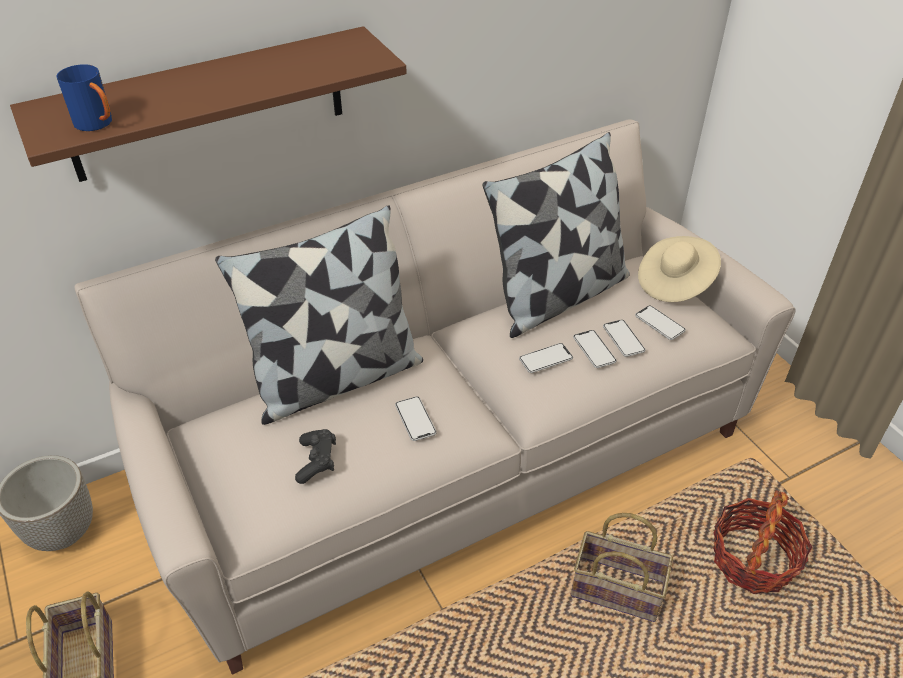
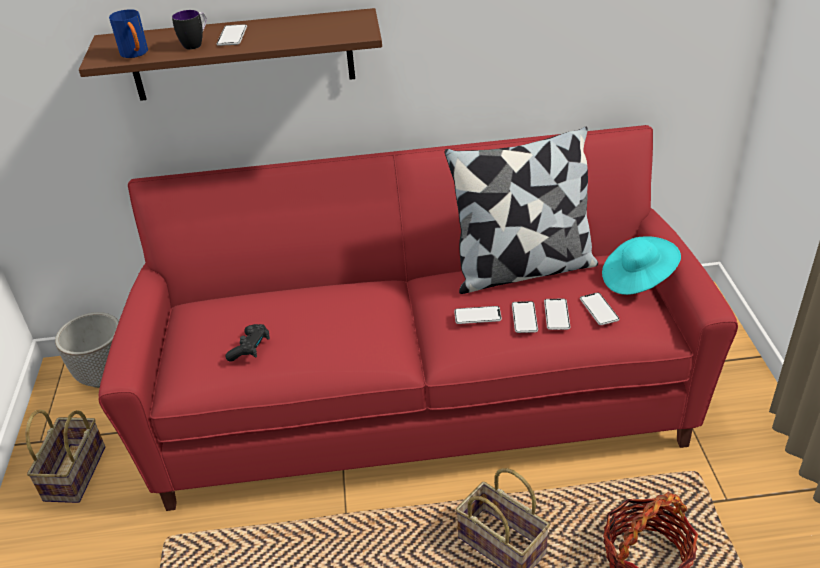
camera: 25 degrees right, 5 degrees down
(172, 99) = (196, 44): none -> mug
(336, 378) = (302, 293): pillow -> none
(415, 419) = (342, 337): phone -> phone (232, 36)
(451, 453) = (418, 395): beige sofa -> red sofa
(675, 283) = (637, 279): beige hat -> turquoise hat

